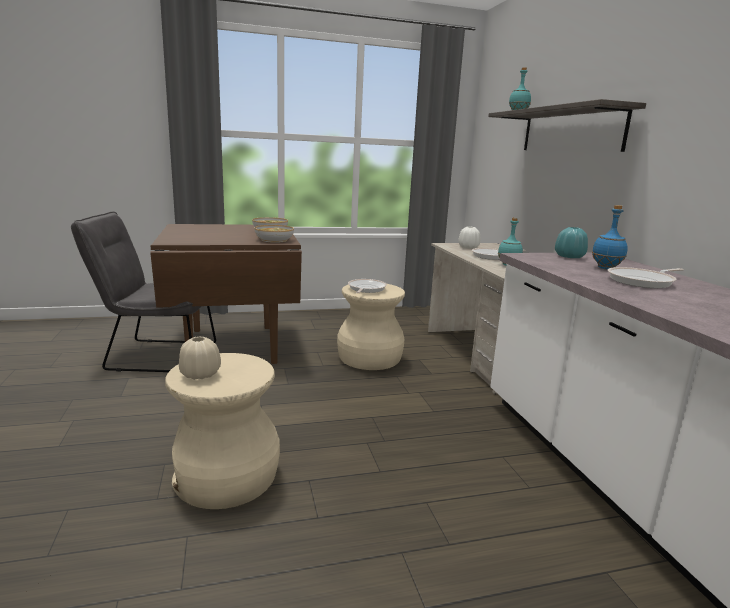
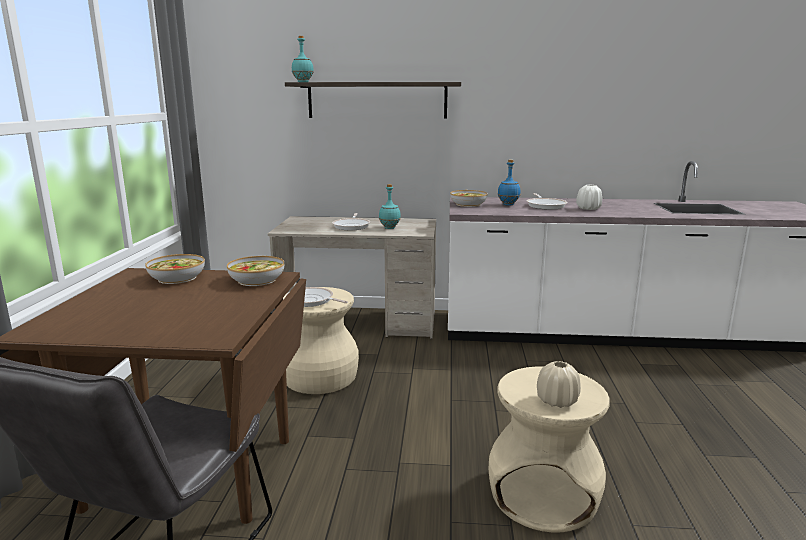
camera: 70 degrees left, 0 degrees up
(468, 247) = (305, 226): white vase -> white vase (588, 208)
(569, 257) = (468, 204): turquoise vase -> bowl

